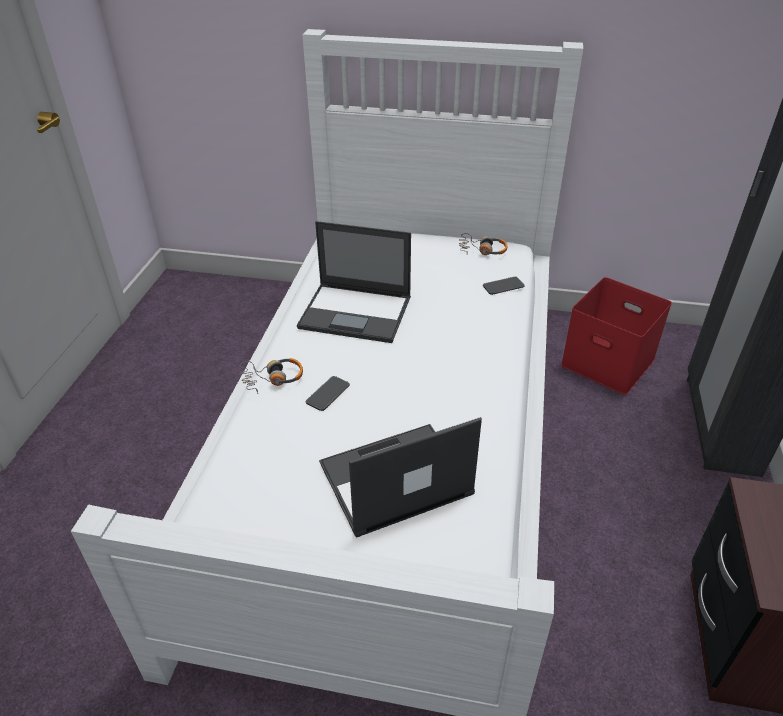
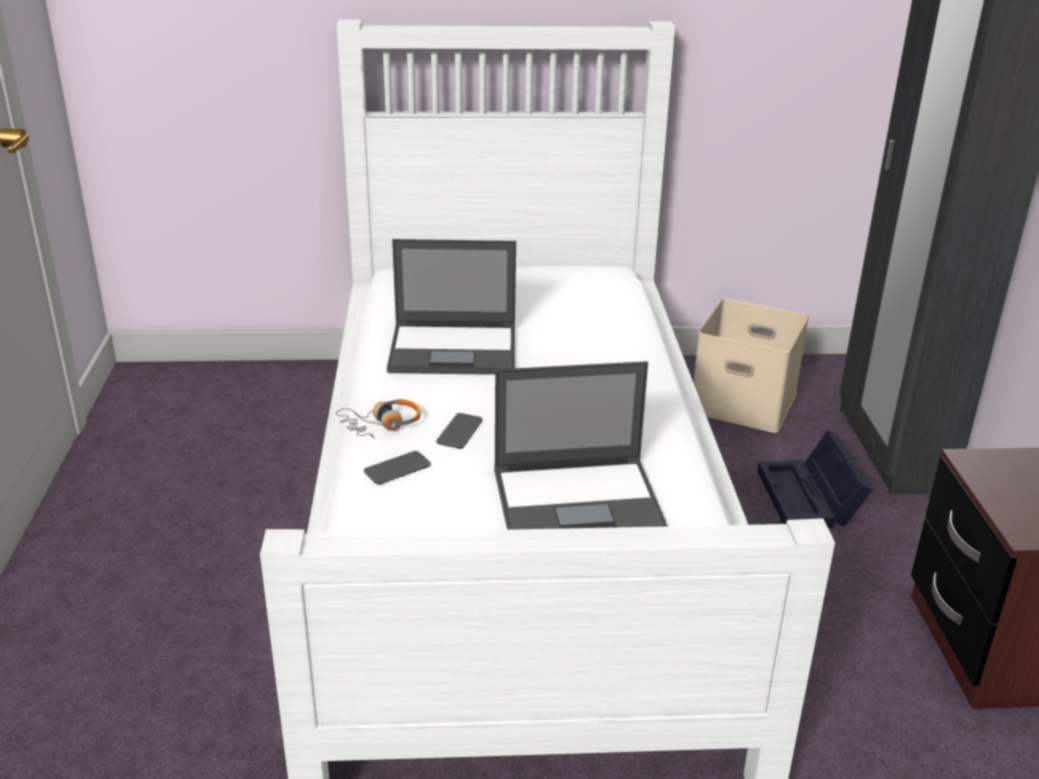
camera: 15 degrees left, 10 degrees down
(393, 479) = (579, 501): laptop -> laptop turned 150 degrees counterclockwise
(482, 250) = (579, 274): headphones -> none
(503, 286) = (620, 307): phone -> phone (397, 469)
(610, 362) = (746, 402): red storage box -> beige storage box
(633, 463) = (810, 499): none -> black storage box

